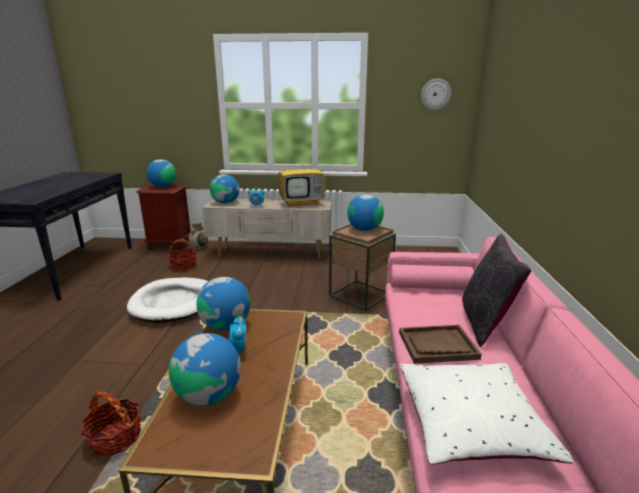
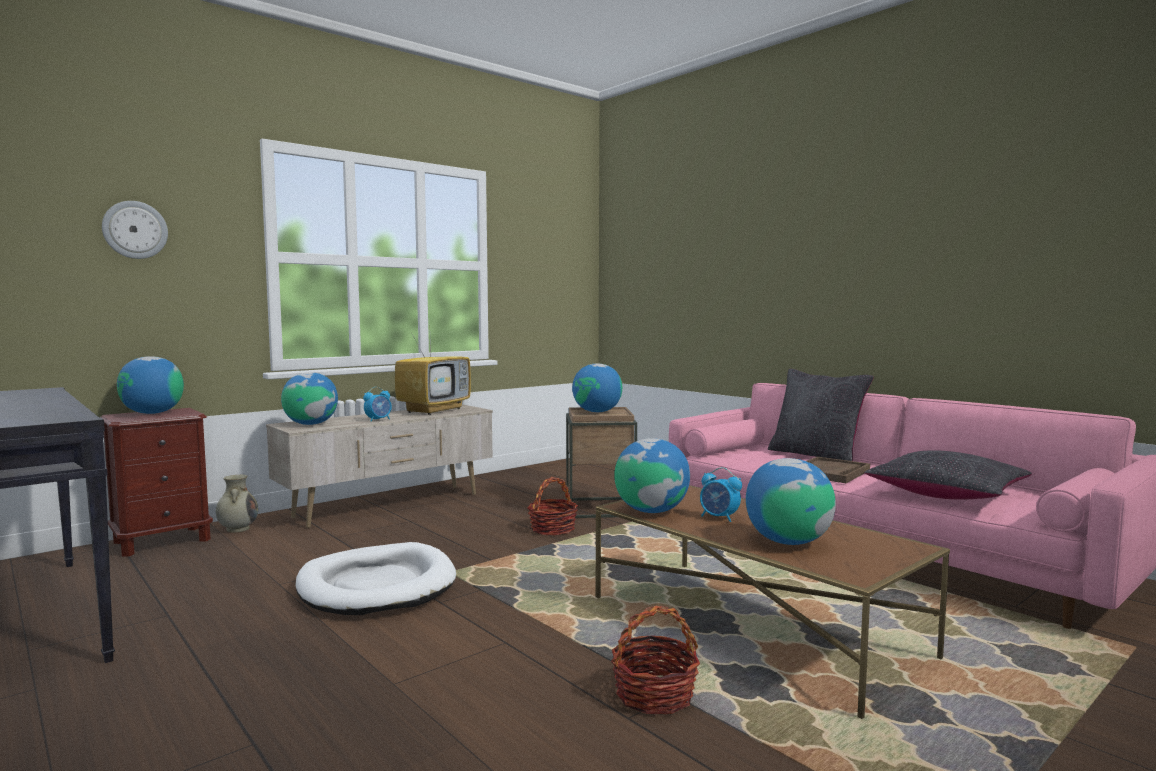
camera: 45 degrees left, 15 degrees down
(183, 266) = (274, 552): basket -> basket (552, 529)
(435, 94) = (561, 255): wall clock -> wall clock (135, 230)
(470, 424) = (946, 494): white pillow -> black pillow

